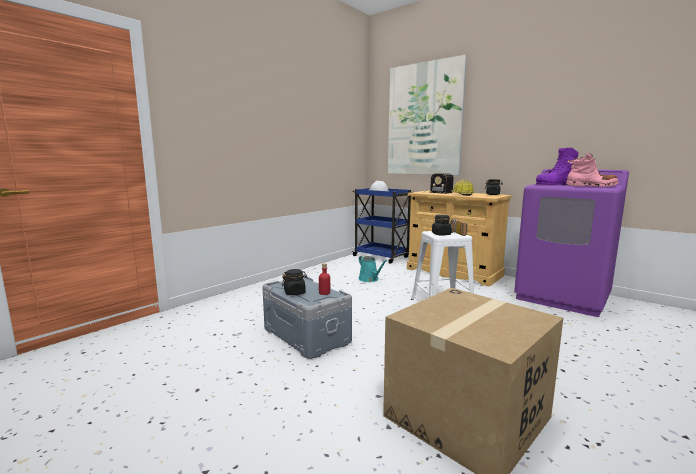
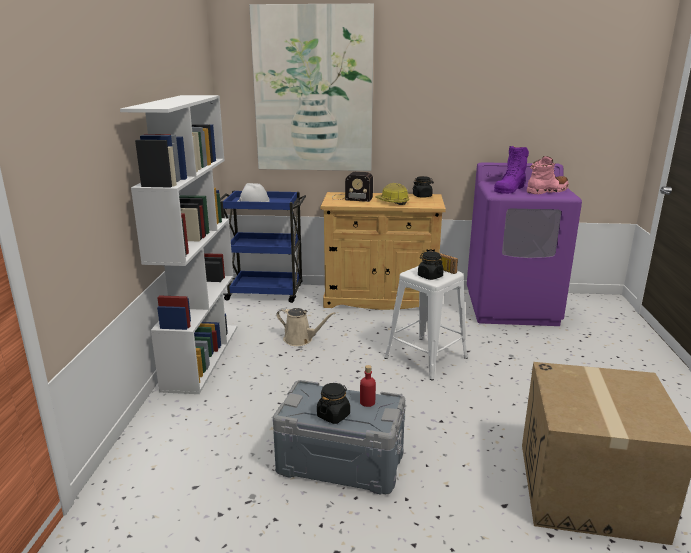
camera: 35 degrees left, 10 degrees up
(305, 274) = (201, 356): none -> white bookcase
(369, 279) = (300, 339): turquoise watering can -> beige watering can

